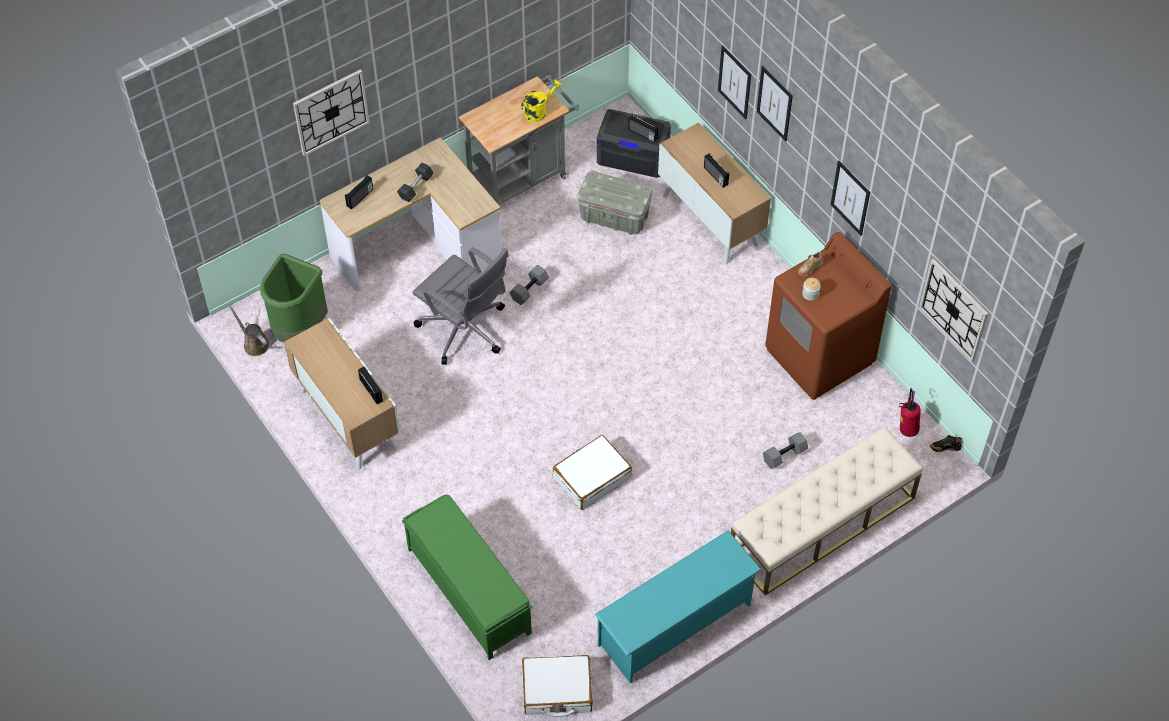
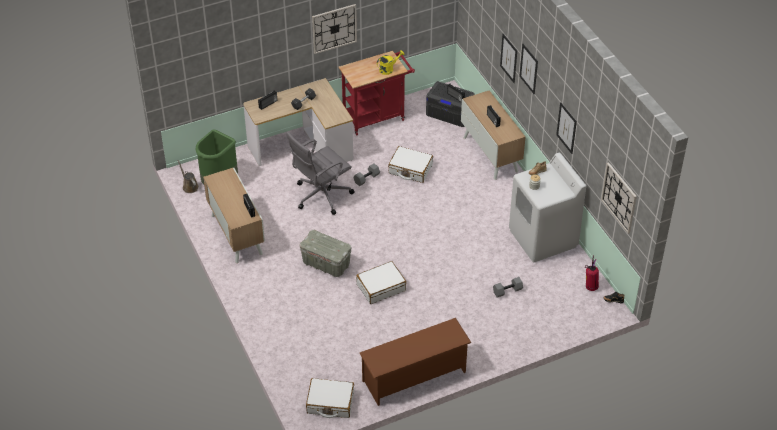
camera: 10 degrees right, 10 degrees down
(331, 112) = (255, 42): wall clock -> wall clock (334, 28)
(465, 330) = (321, 195): grey office chair -> grey office chair turned 90 degrees clockwise
(468, 590) = (288, 339): green bench -> none
(522, 177) = (377, 117): grey cart -> red cart
(593, 264) = (410, 169): none -> white suitcase
(614, 217) = (430, 145): grey storage box -> grey storage box (326, 264)
(675, 625) = (414, 376): turquoise shoe rack -> brown shoe rack
(819, 356) = (543, 238): brown washing machine -> white washing machine
(822, 525) = (522, 333): beige bench -> none

